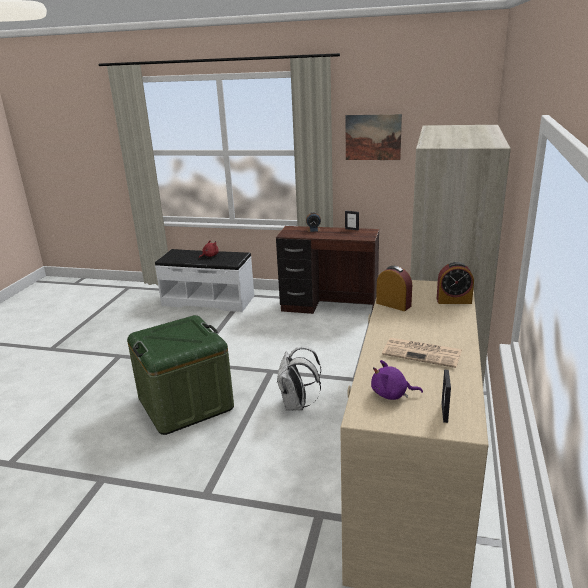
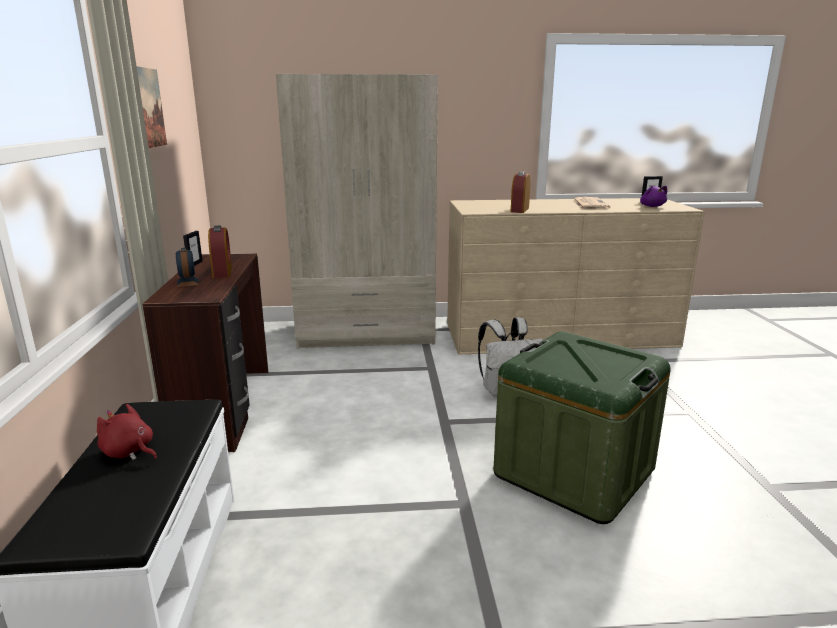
camera: 110 degrees left, 5 degrees down
(454, 300) = (492, 202): alarm clock -> alarm clock (222, 272)

